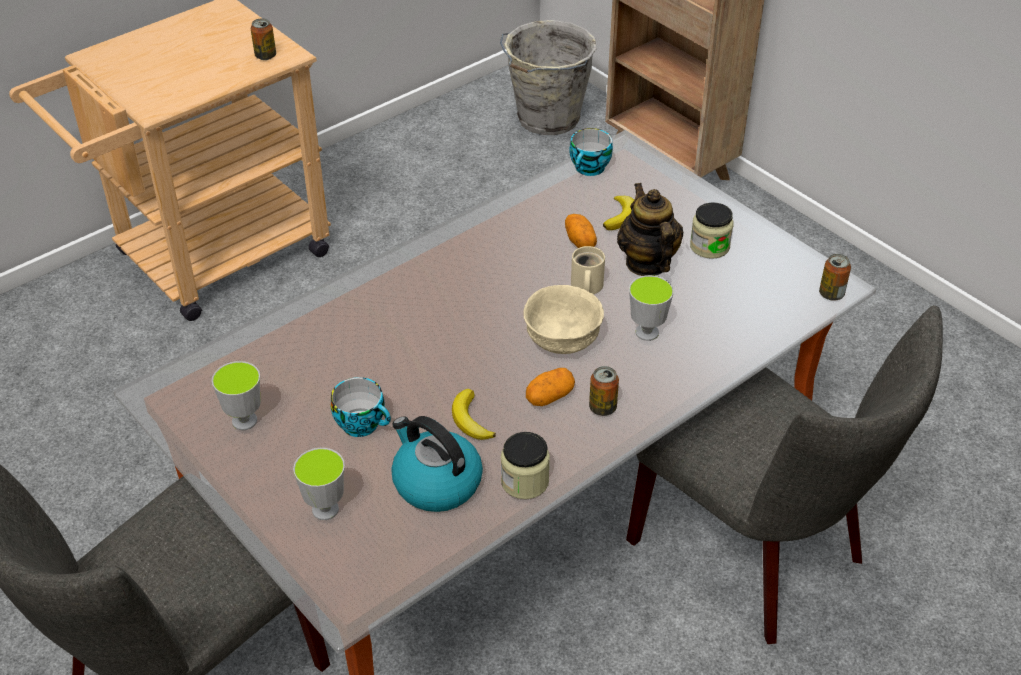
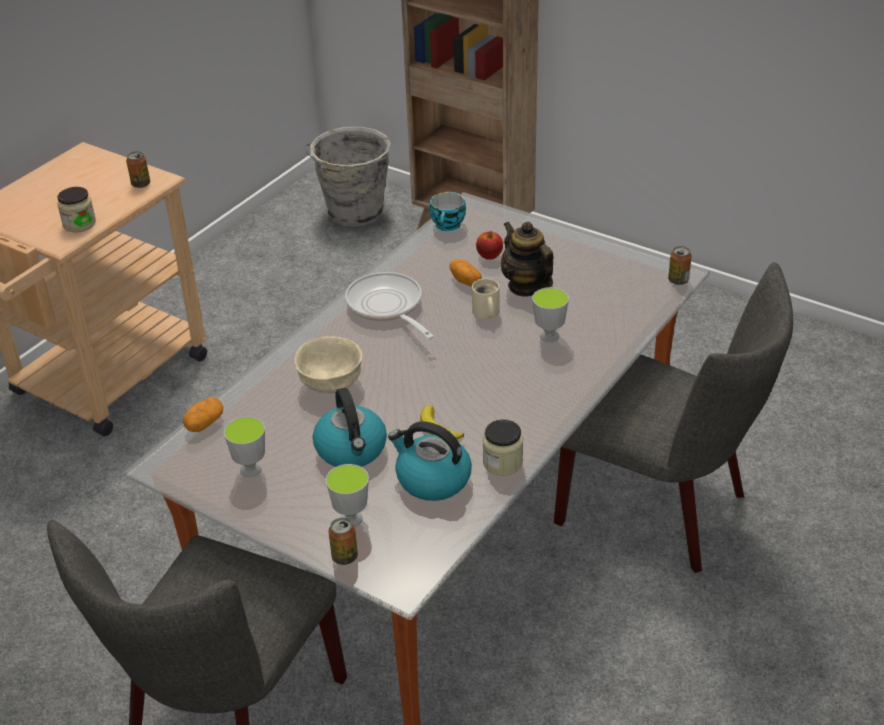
camera: 15 degrees left, 5 degrees down
(363, 423) = (351, 450): cup -> kettle
(478, 255) = (387, 307): none -> frying pan
(549, 397) = (494, 398): potato -> potato (204, 423)
(563, 339) = (485, 355): beige bowl -> beige bowl (331, 382)
(602, 408) = (539, 397): can -> can (344, 557)
(620, 216) = (489, 256): banana -> apple
(709, 246) = (570, 265): jar -> jar (79, 224)

